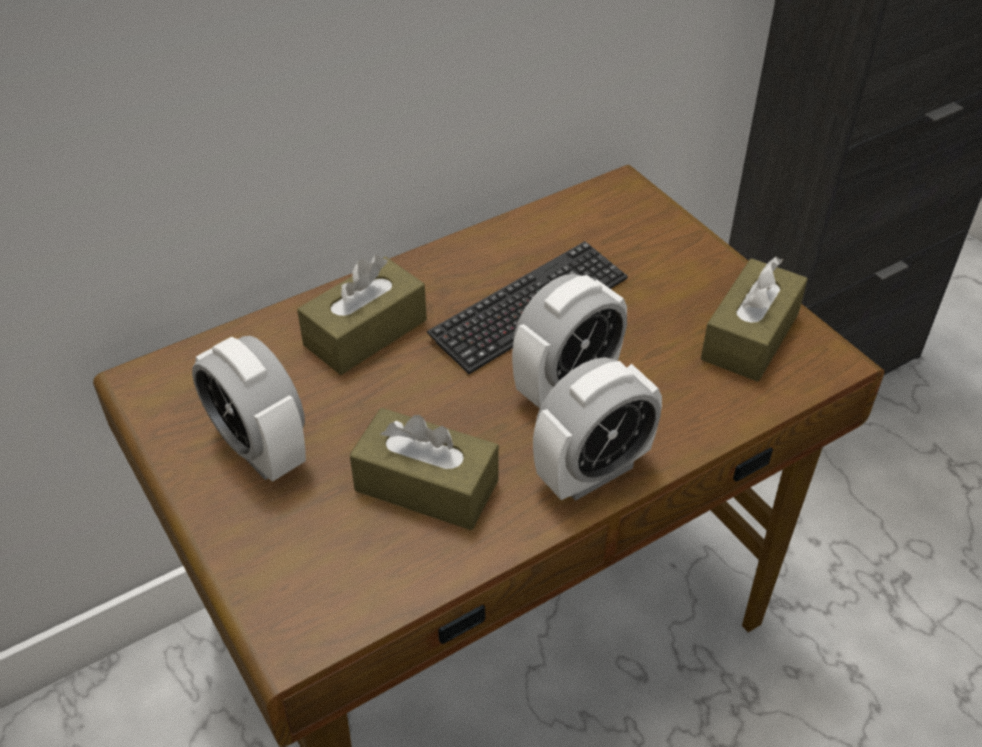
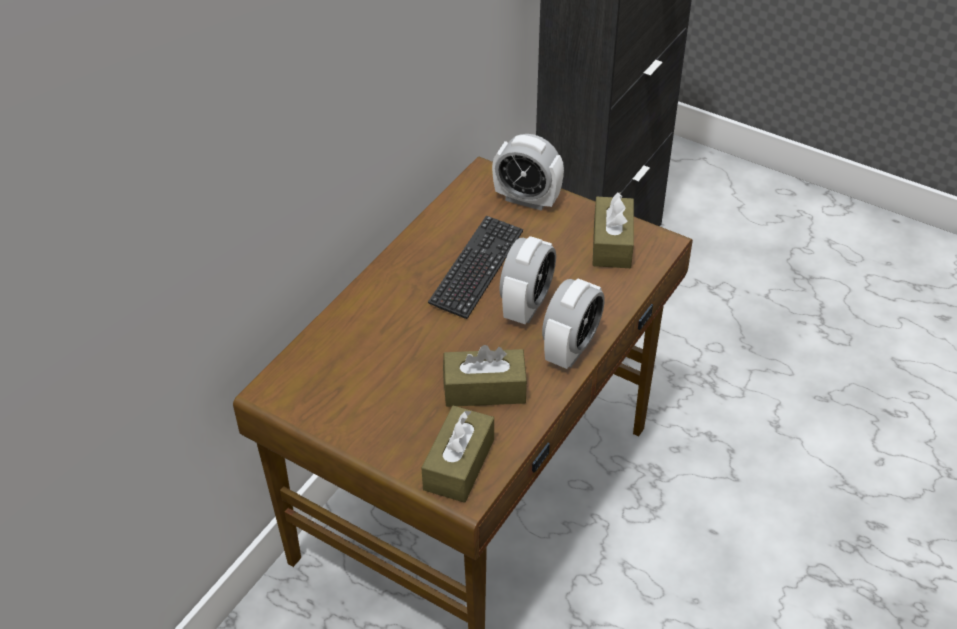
camera: 25 degrees left, 0 degrees up
(260, 449) = (374, 404): alarm clock -> alarm clock (527, 199)
(365, 332) = (387, 315): brown tissue box -> brown tissue box (459, 464)

